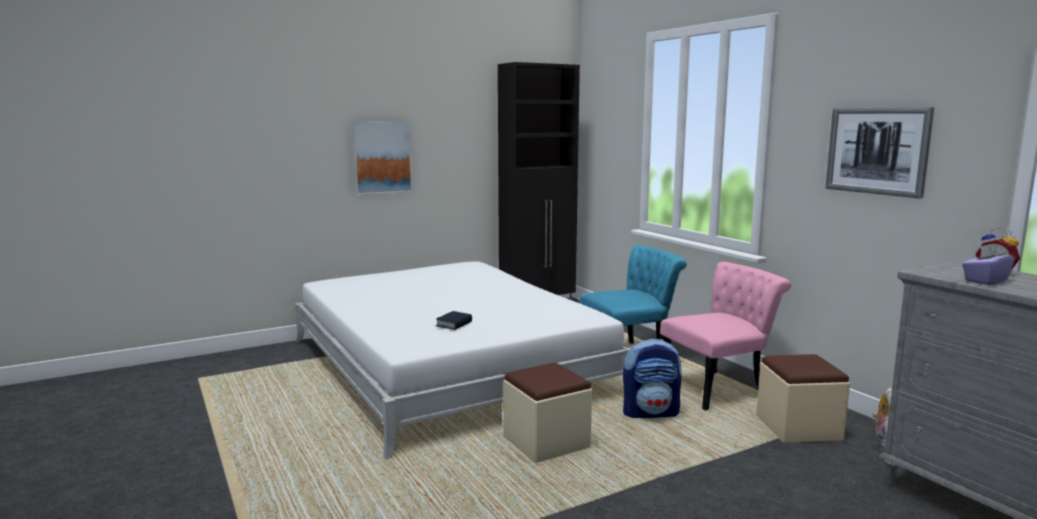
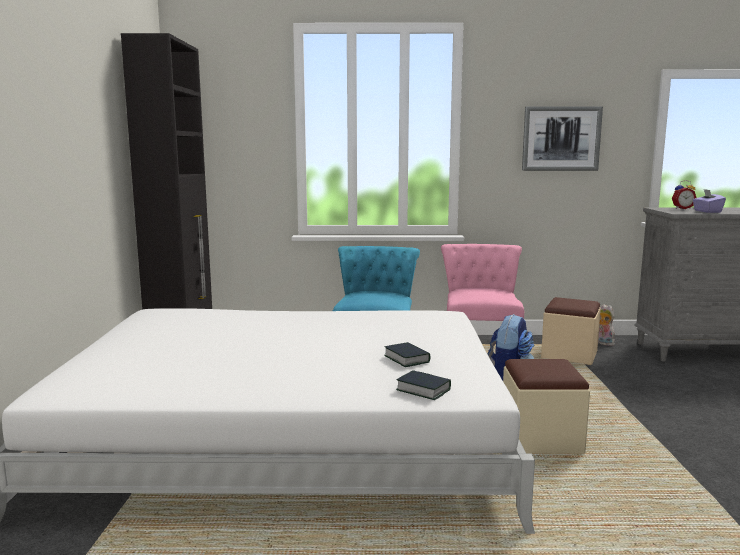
camera: 60 degrees left, 0 degrees up
(382, 157) = (41, 164): picture -> none
(398, 336) = (423, 390): none -> book

